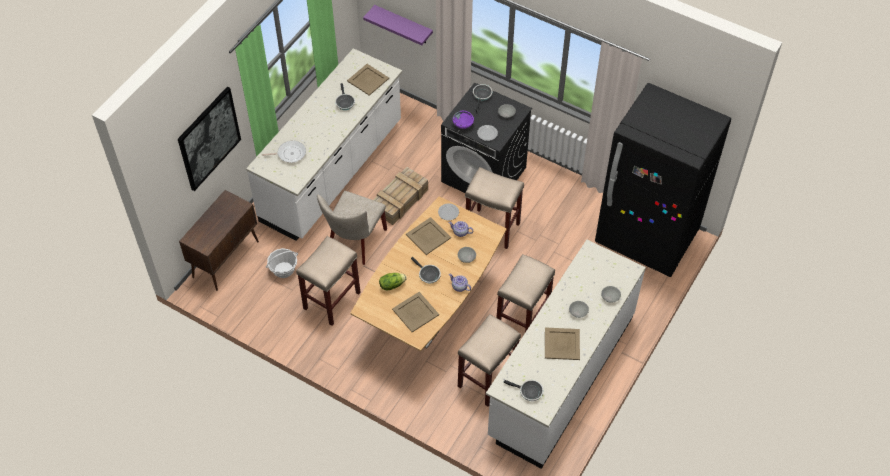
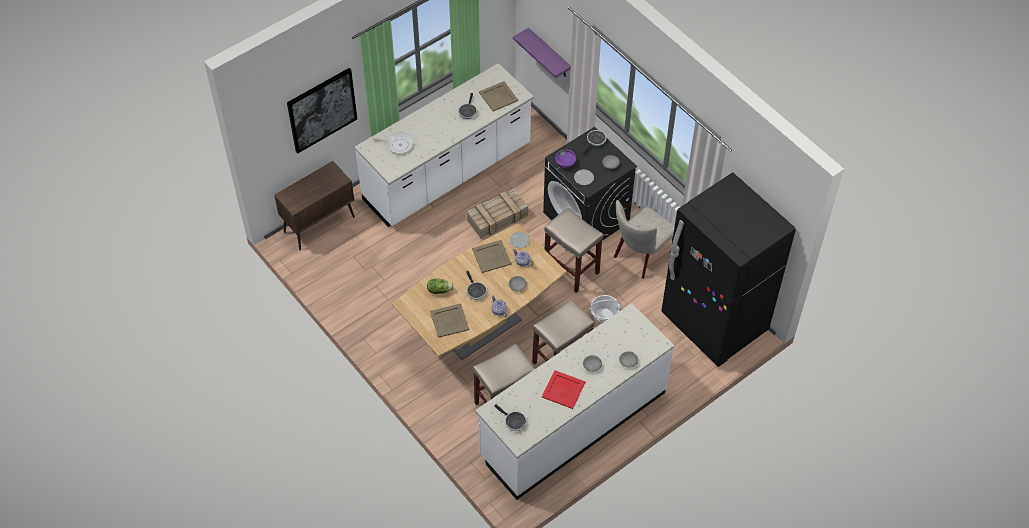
camera: 20 degrees right, 0 degrees up
(283, 270) = (365, 250): basket -> basket (604, 316)
(332, 300) = (397, 290): beige stool -> none
(355, 243) = (439, 245): beige chair -> beige chair (641, 256)
(562, 343) = (564, 389): beige tray -> red tray

